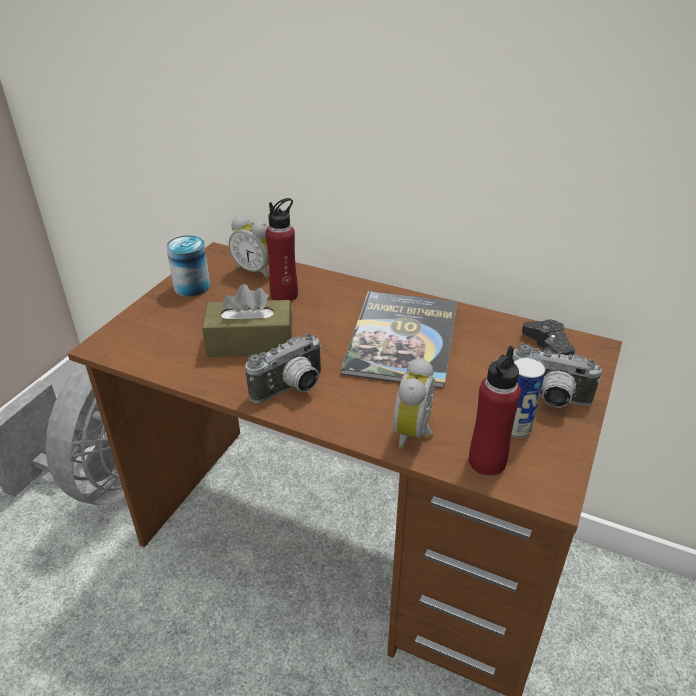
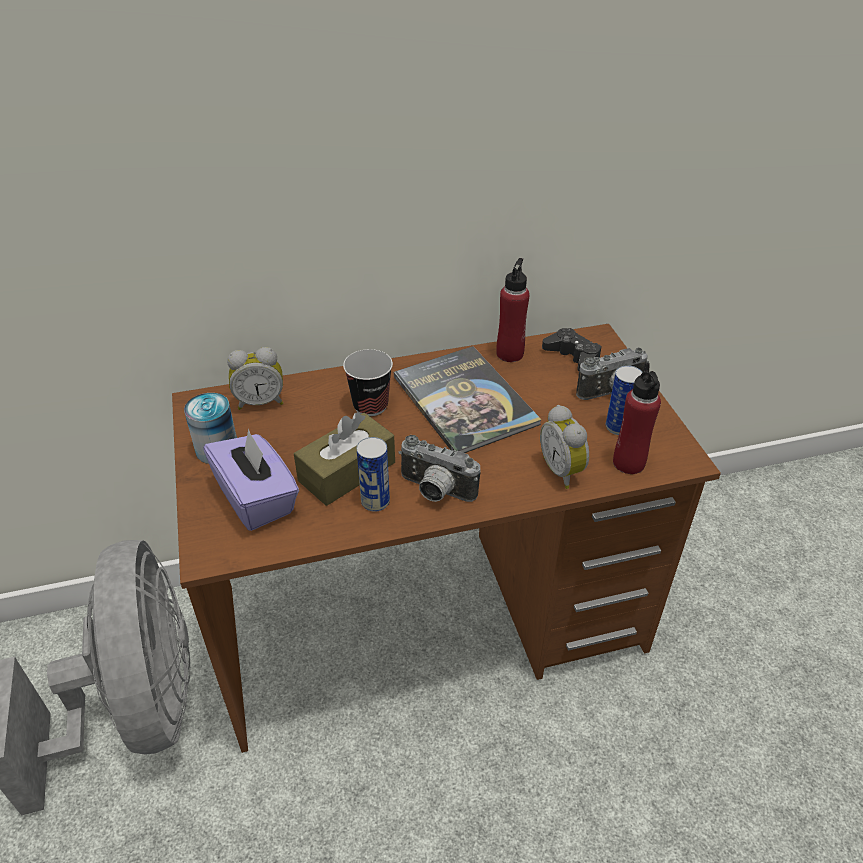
camera: 40 degrees left, 5 degrees up
(173, 328) = (257, 498): none -> purple tissue box
(242, 372) = (375, 501): none -> can
(284, 295) = (318, 412): red bottle -> red bottle (510, 353)
(292, 390) = (434, 491): camera -> camera turned 105 degrees clockwise
(325, 308) = (370, 405): none -> cup

